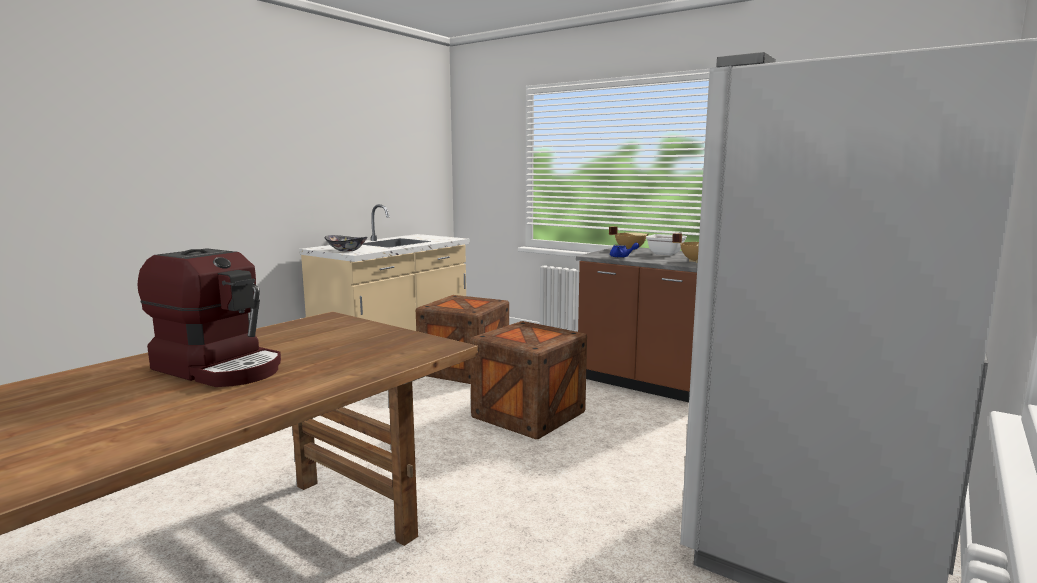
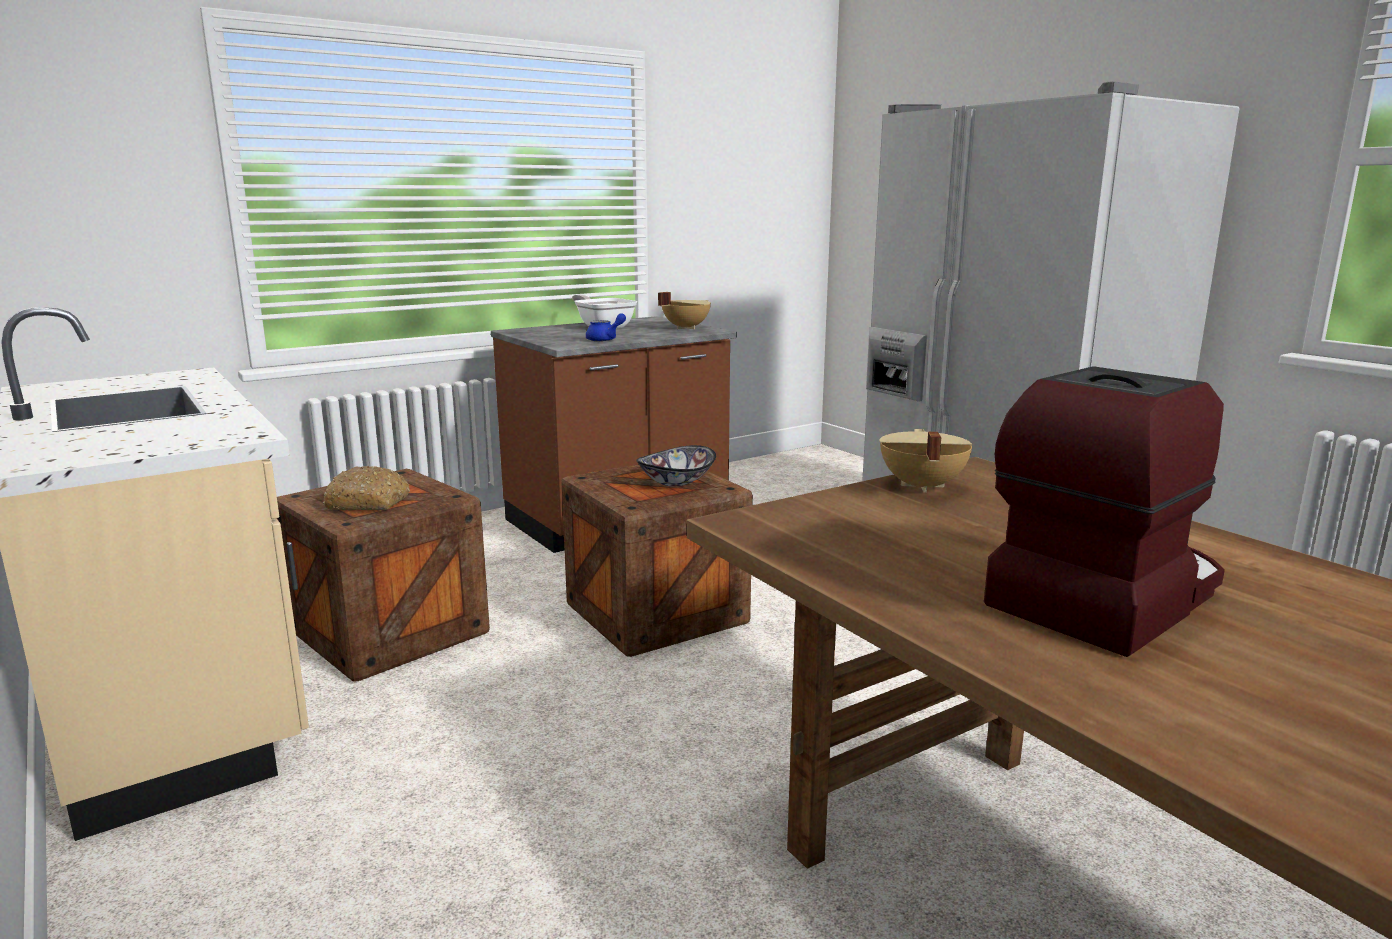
camera: 70 degrees left, 5 degrees up
(347, 250) = (174, 441): bowl -> bowl (676, 482)
(454, 304) = (369, 502): none -> bread
(629, 250) = (545, 331): beige cooking pot -> beige cooking pot (920, 486)

